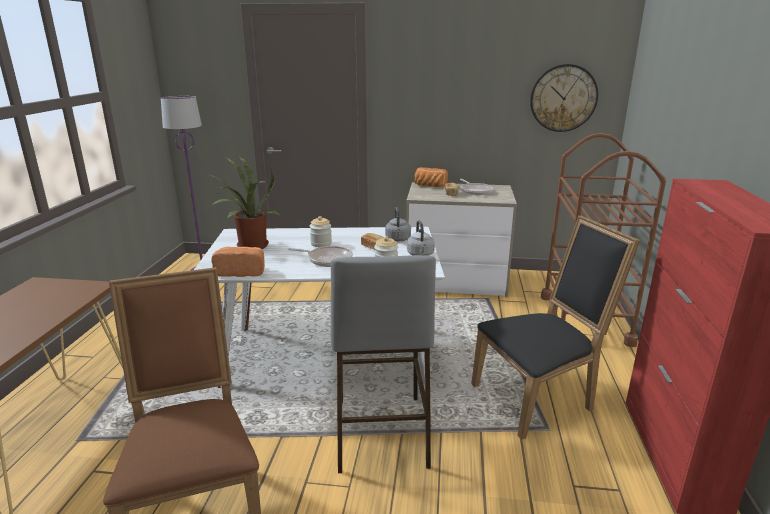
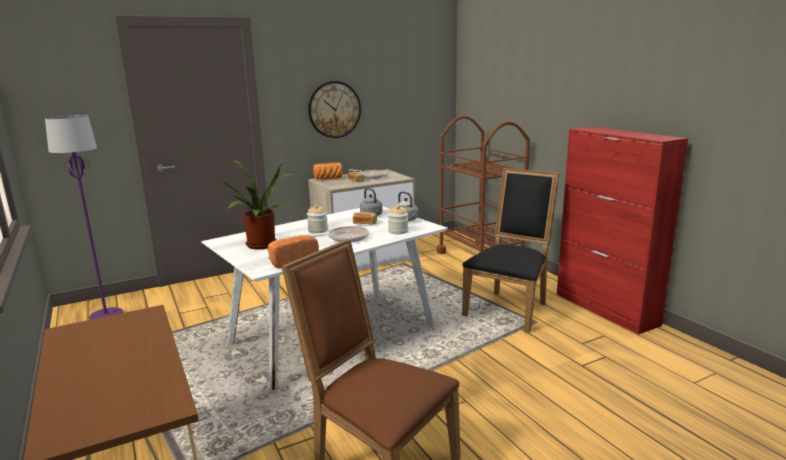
camera: 35 degrees left, 5 degrees down
(381, 433) = (443, 364): grey stool -> none
(563, 98) = (415, 94): wall clock -> wall clock (334, 109)

